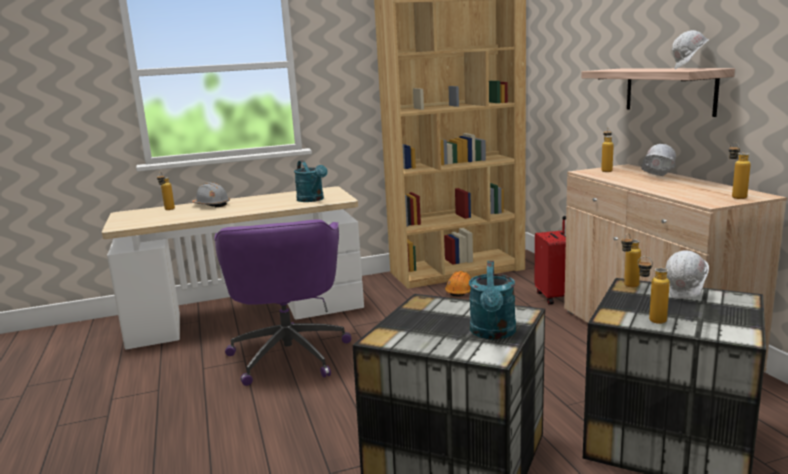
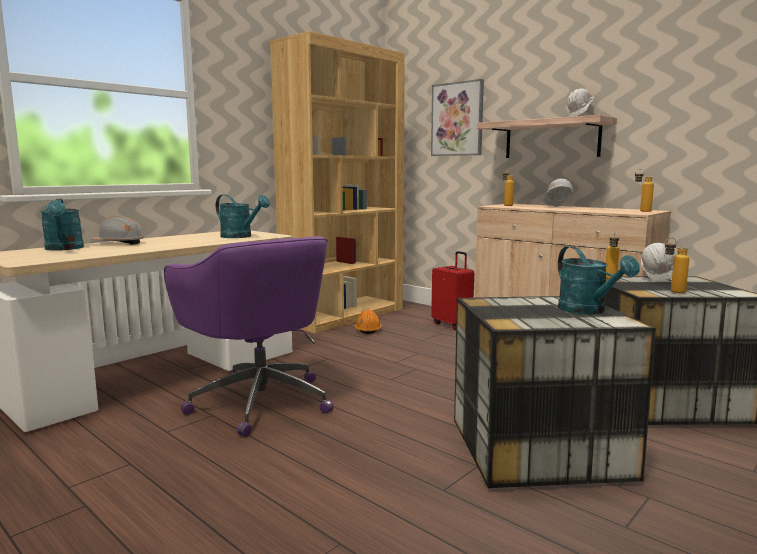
camera: 30 degrees left, 5 degrees down
(168, 210) = (64, 249): bottle -> turquoise watering can
(585, 59) = (457, 119): none -> picture

